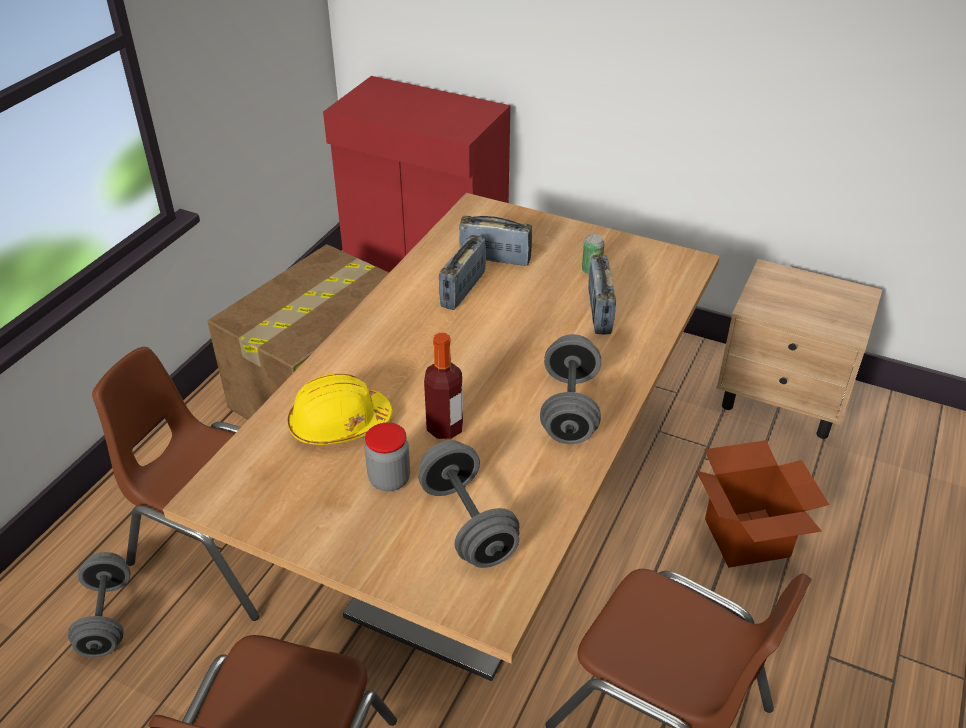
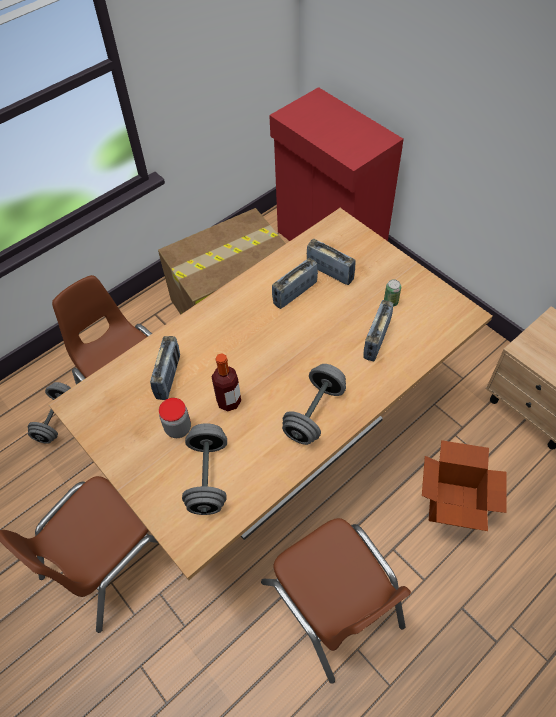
camera: 25 degrees right, 15 degrees up
(339, 424) = (168, 377): yellow hard hat -> radio

